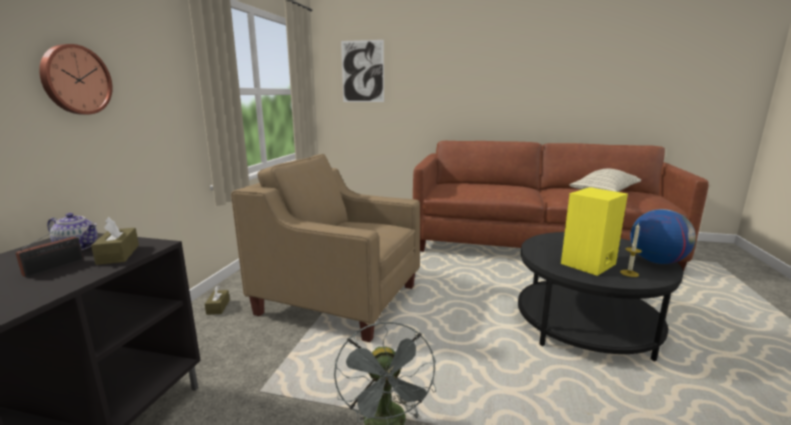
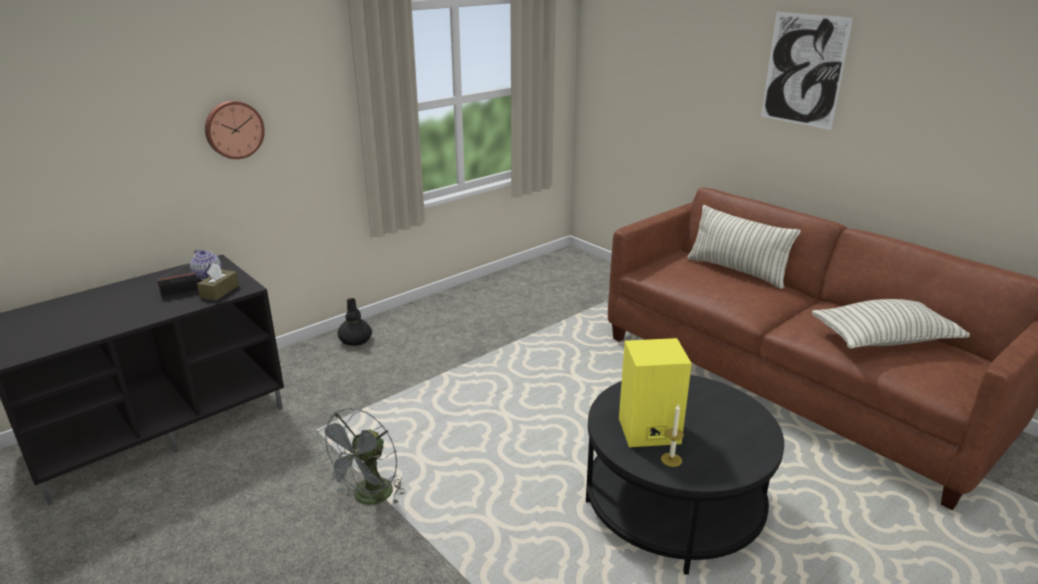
camera: 35 degrees right, 10 degrees up
(218, 307) = (355, 340): brown tissue box -> black vase
(339, 299) = (458, 371): beige armchair -> none
(362, 71) = (631, 61): picture -> picture (804, 70)
(486, 184) = (736, 271): none -> pillow
(656, 261) = (741, 461): globe -> none

